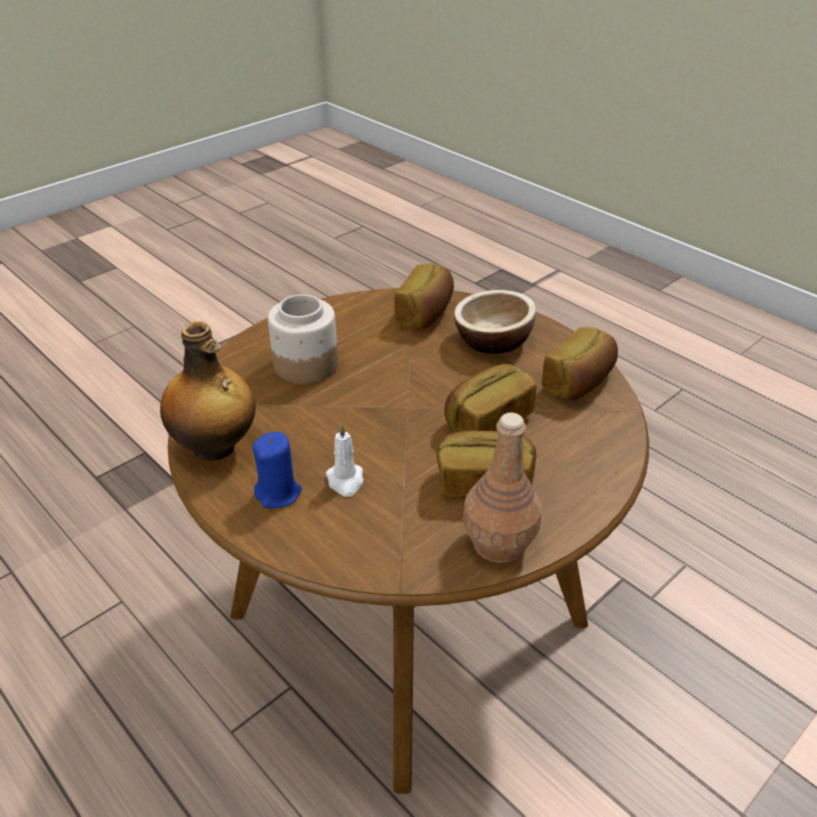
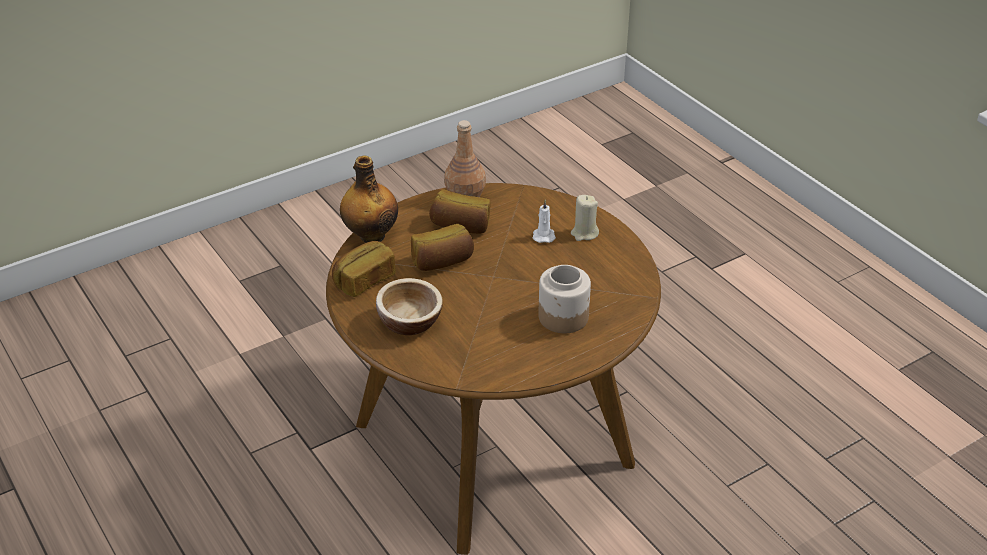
camera: 170 degrees left, 0 degrees up
(215, 448) = (625, 263): bottle -> bottle (371, 235)
(278, 493) = (584, 233): blue candle -> beige candle
(426, 313) = (455, 356): bread -> none

